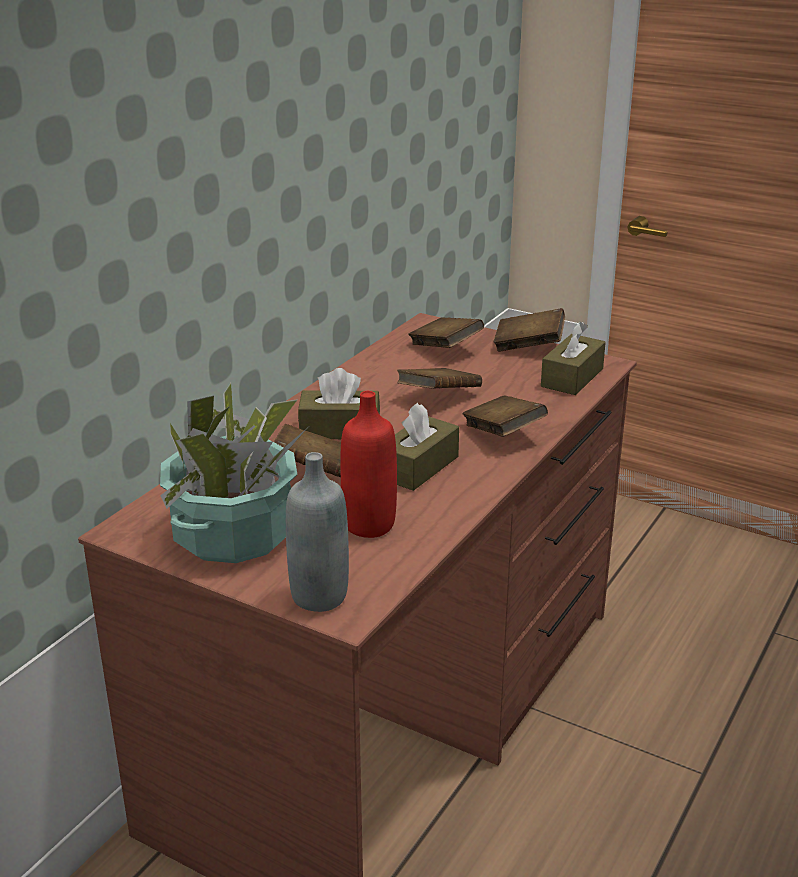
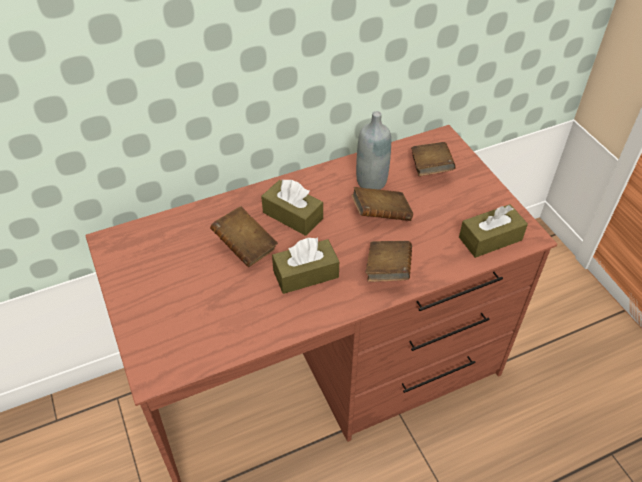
camera: 35 degrees right, 20 degrees up
(234, 534) = (156, 275): potted plant -> none
(319, 596) = (151, 352): grey bottle -> grey bottle (371, 182)
(369, 525) = (231, 309): red bottle -> none
(528, 346) = (490, 192): brown book -> none

